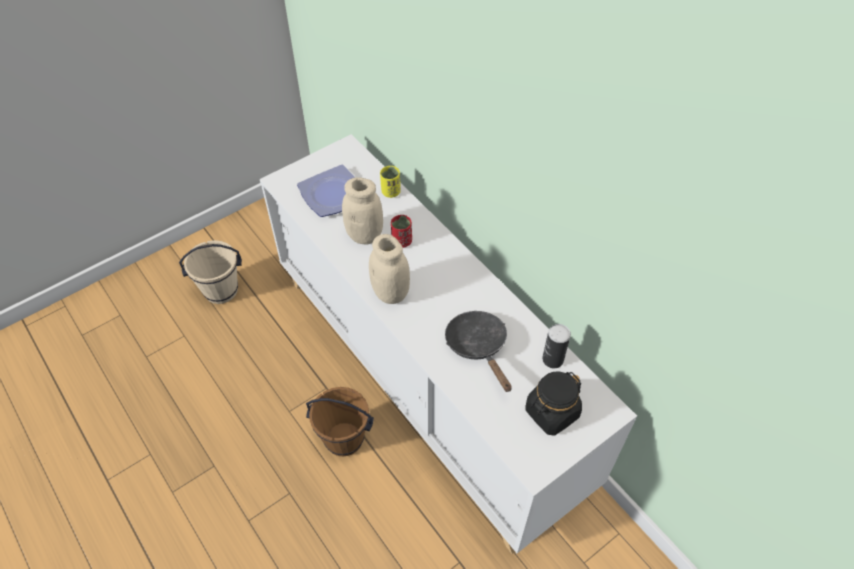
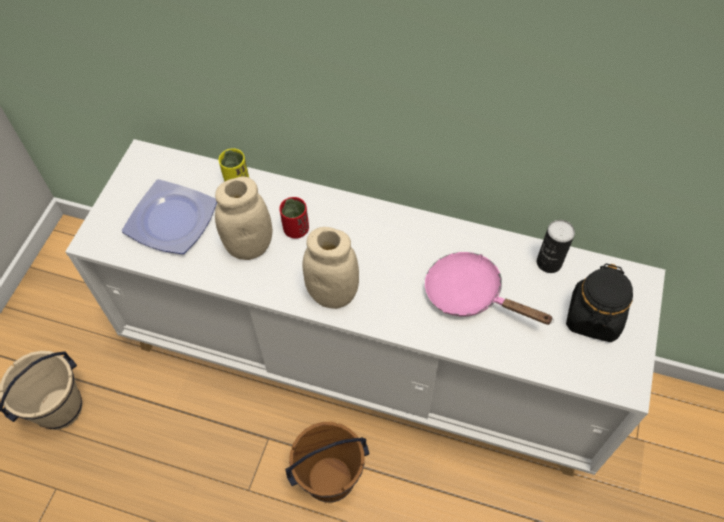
camera: 35 degrees left, 5 degrees up
(478, 346) = (470, 295): black frying pan -> pink frying pan

